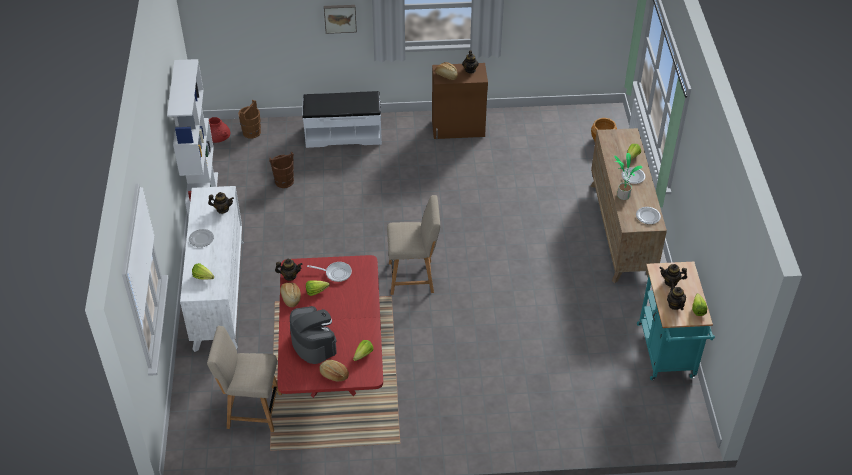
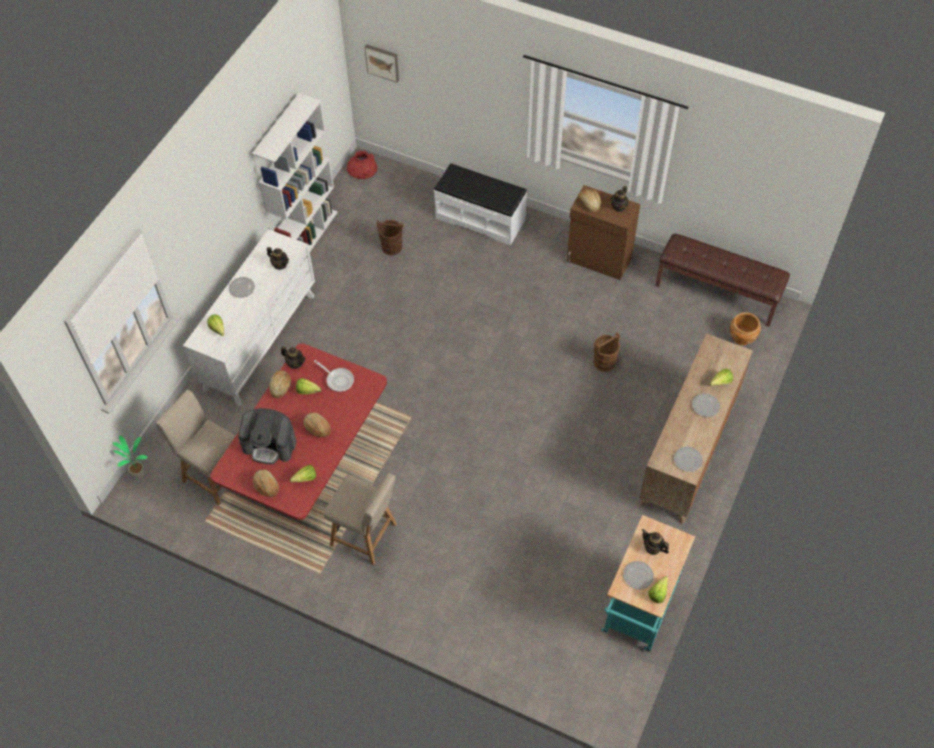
camera: 30 degrees right, 10 degrees up
(252, 132) = (396, 180): brown bucket -> brown bucket (604, 362)
(313, 343) = (270, 444): coffee machine -> coffee machine turned 105 degrees clockwise
(340, 18) = (500, 101): picture -> picture (382, 62)
(345, 314) = (317, 428): none -> bread
(414, 277) = (446, 406): beige chair -> beige chair (366, 536)
(563, 118) = (717, 293): none -> brown bench
(622, 195) = (678, 423): potted plant -> potted plant (139, 473)
(675, 305) = (637, 576): teapot -> plate

